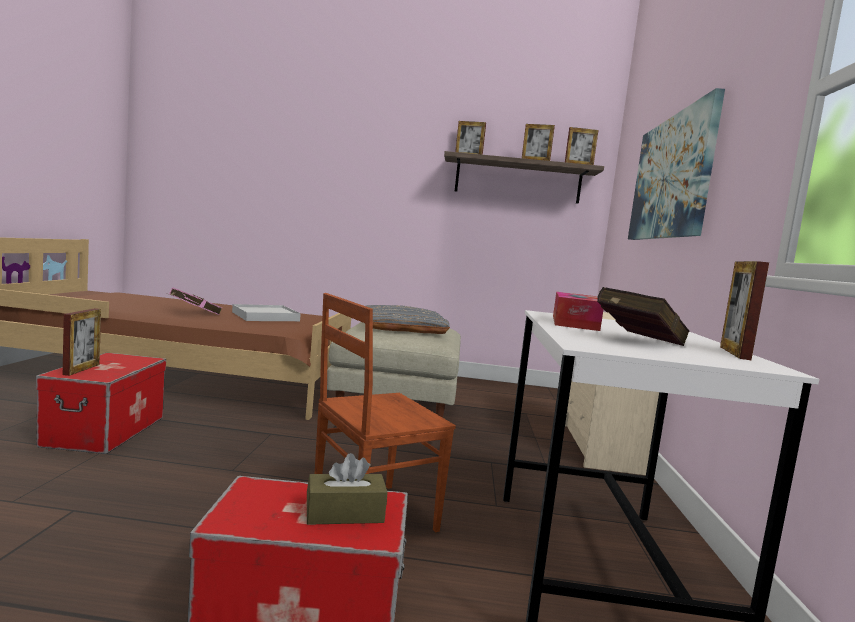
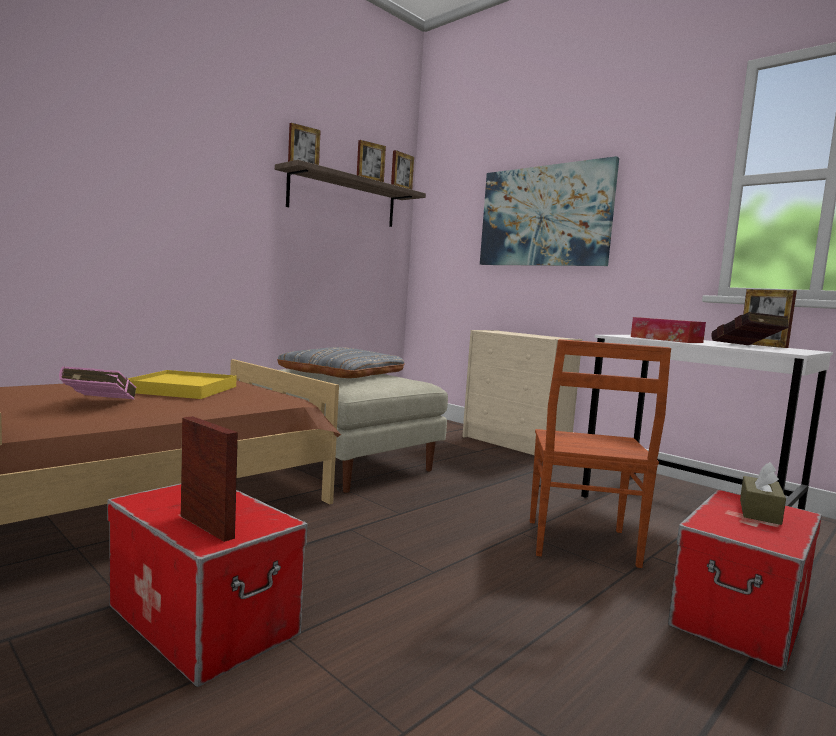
camera: 50 degrees left, 0 degrees up
(265, 316) = (182, 389): white tray -> yellow tray

